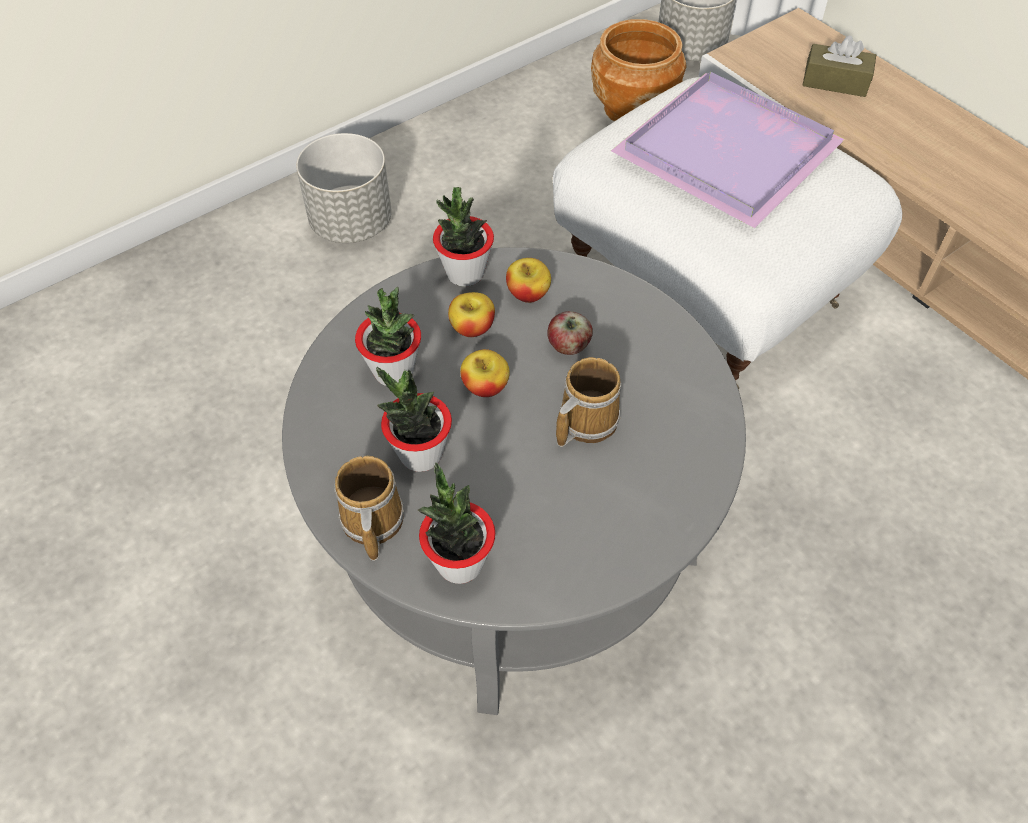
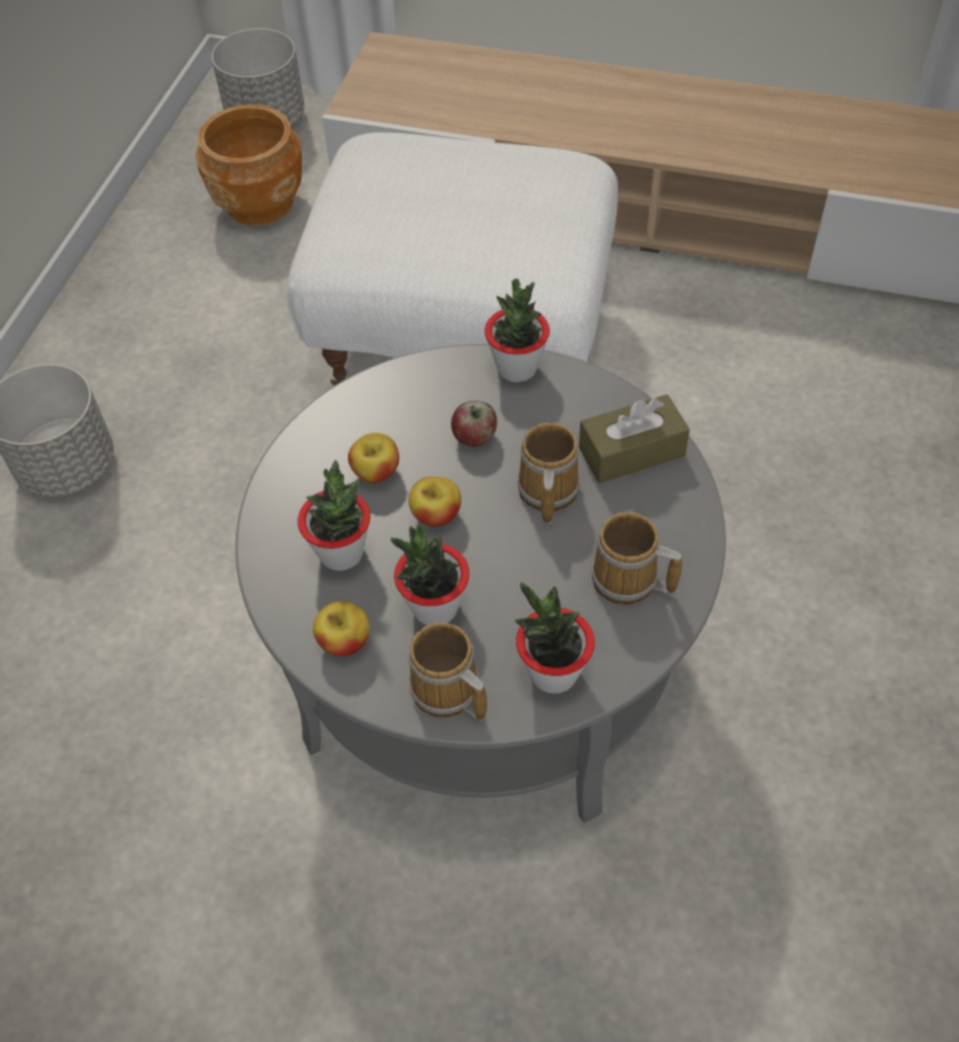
camera: 35 degrees left, 0 degrees up
(465, 274) = (323, 428): potted plant -> potted plant (517, 368)
(528, 293) = (397, 413): apple -> apple (344, 642)
(583, 533) = (628, 581): none -> mug
(731, 151) = (447, 192): purple tray -> none
(835, 82) = (461, 86): brown tissue box -> brown tissue box (631, 451)

